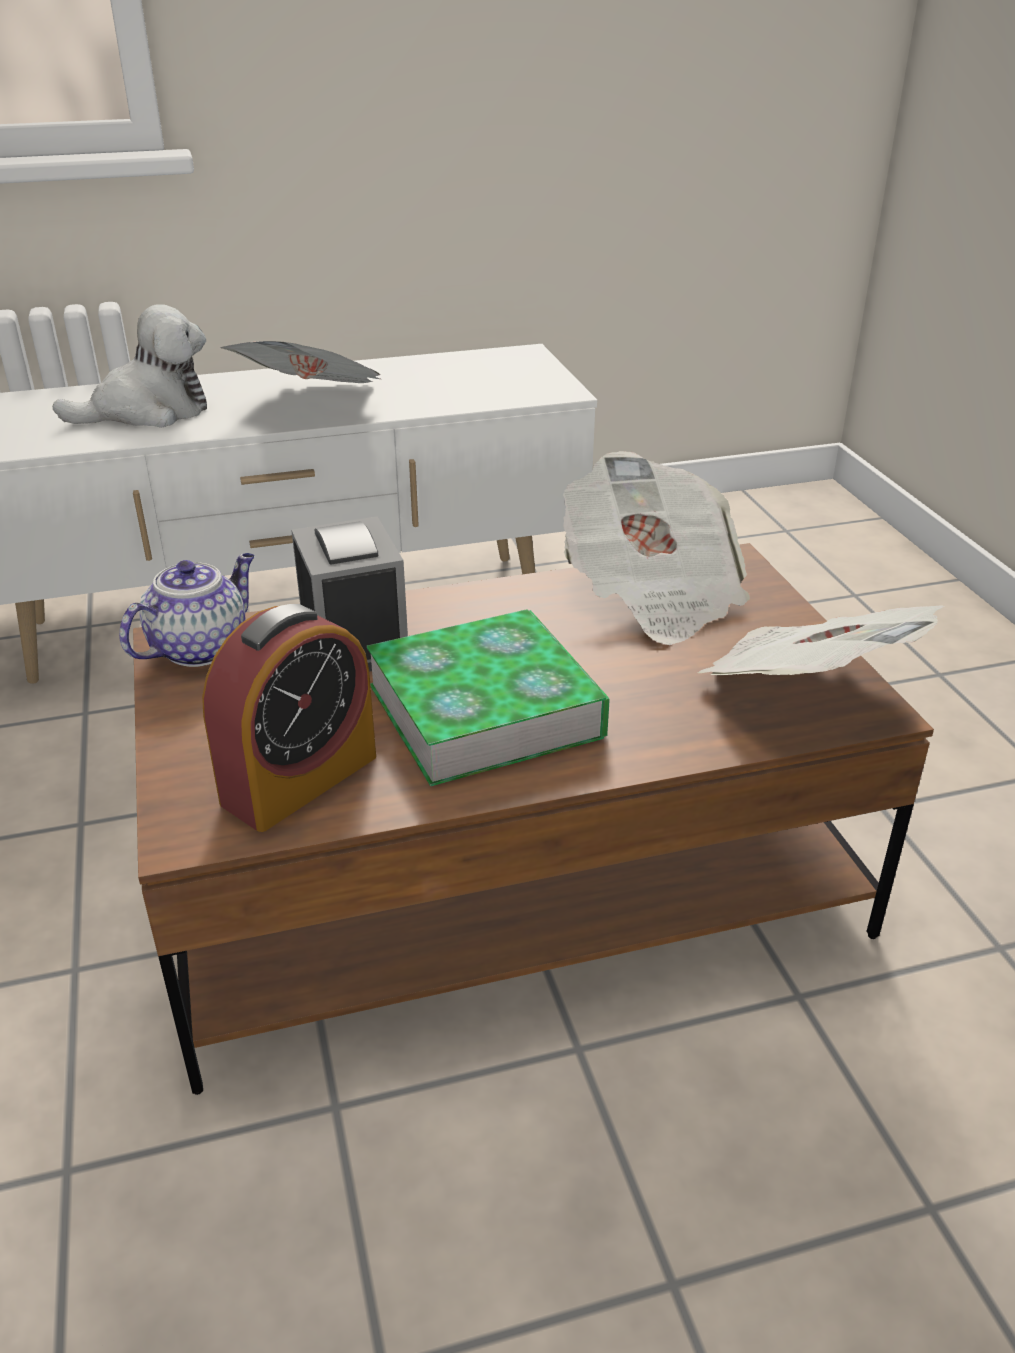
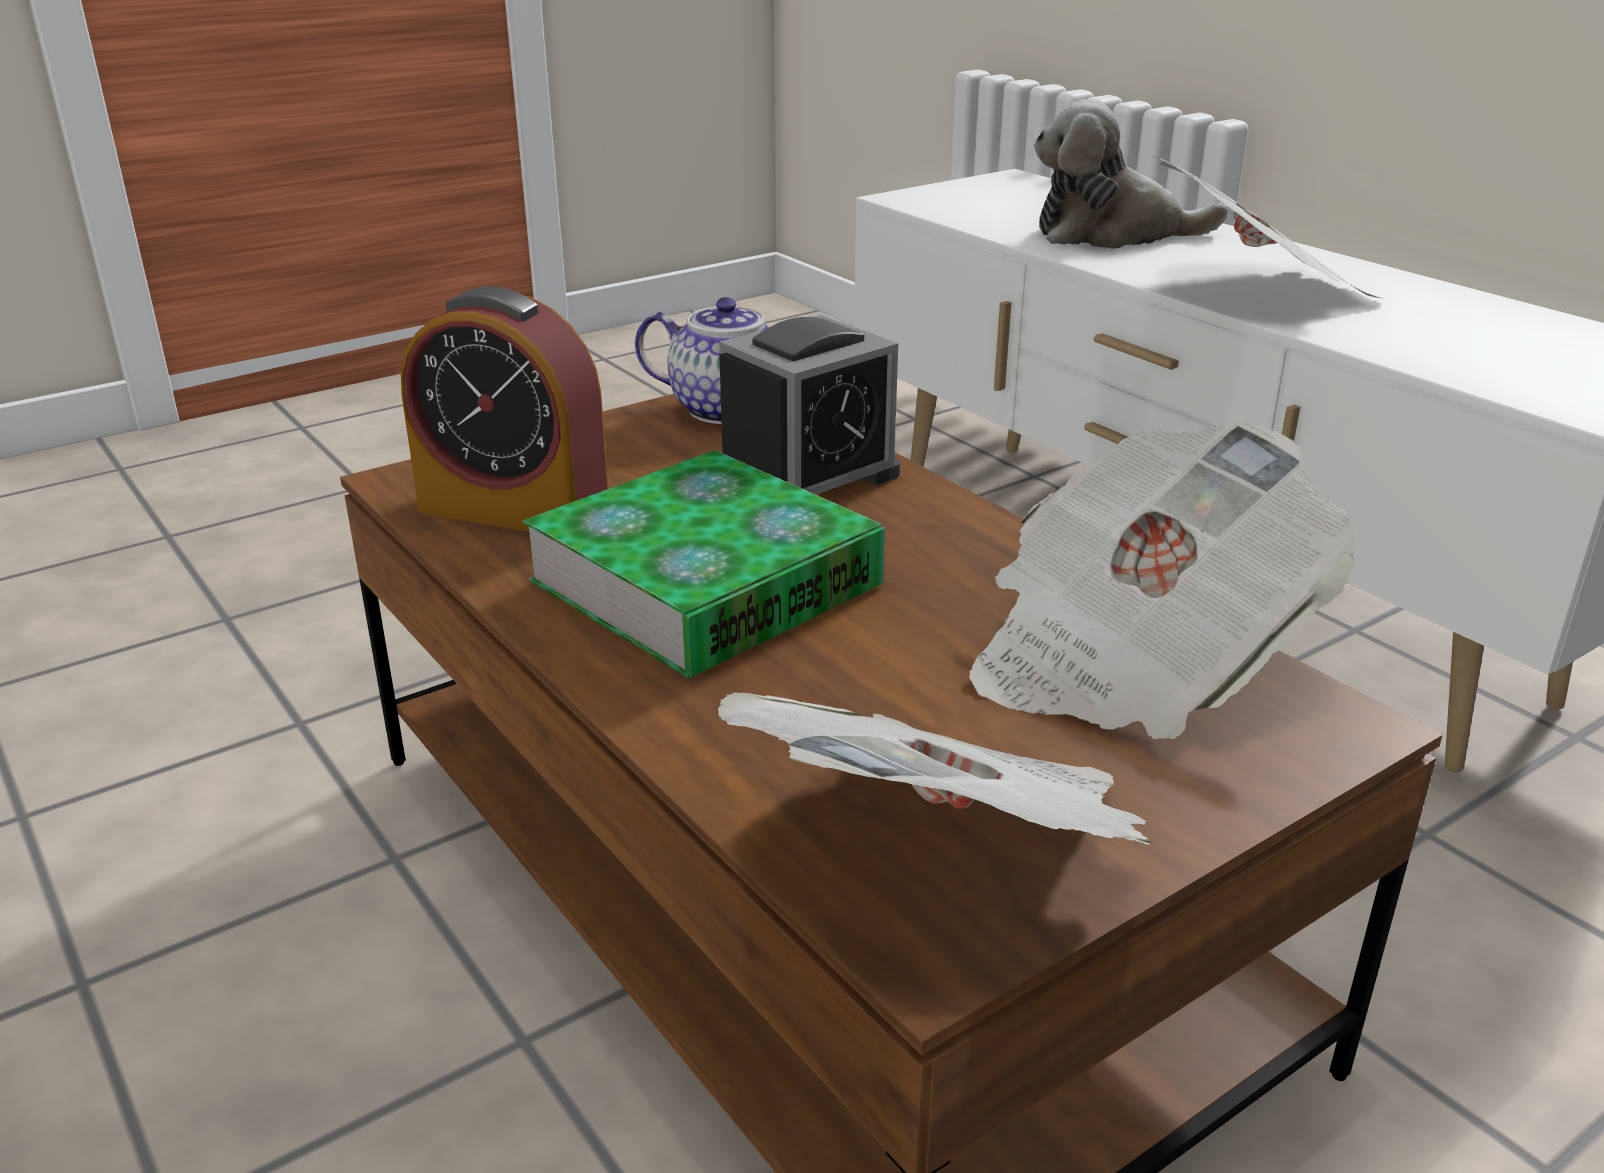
camera: 70 degrees right, 5 degrees down
(148, 412) = (1112, 234): plush toy -> plush toy turned 135 degrees clockwise

